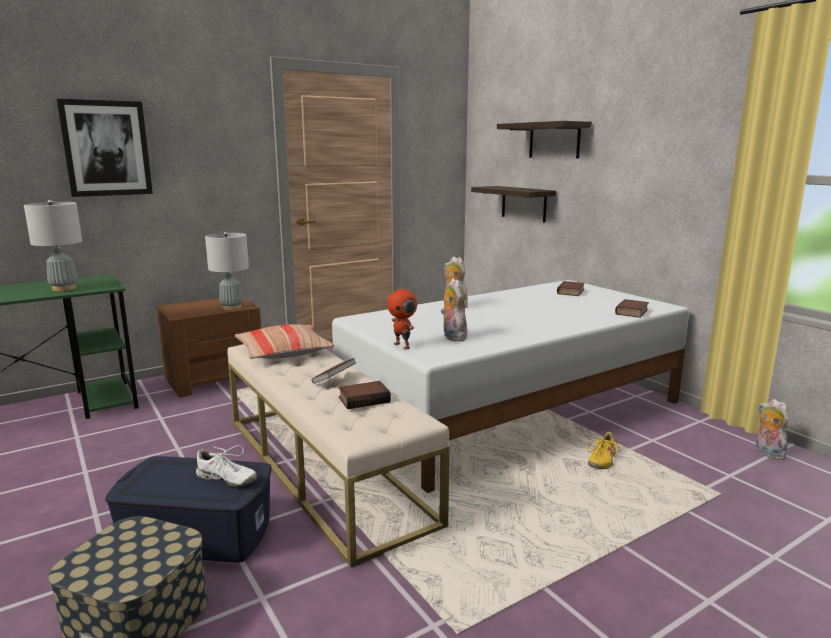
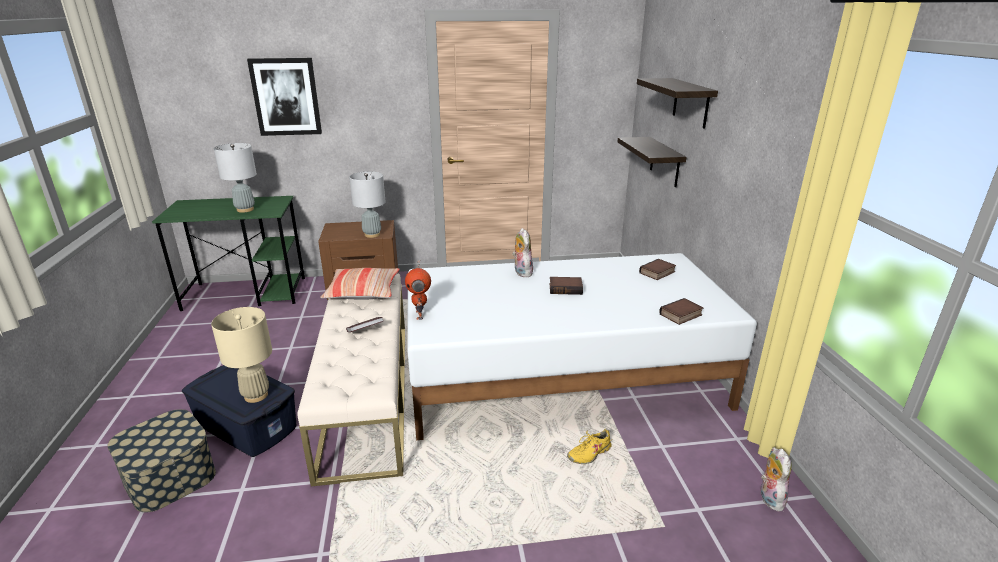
camera: 25 degrees right, 10 degrees up
(226, 479) = (256, 395): white shoe -> beige table lamp
(364, 399) = (363, 358): book -> book (566, 288)
(452, 337) = (471, 313): plush toy -> none

